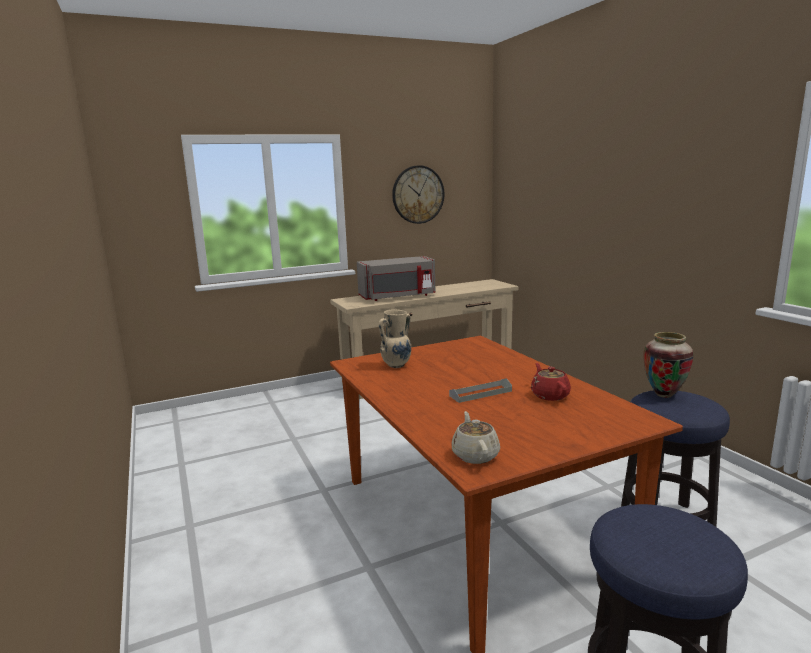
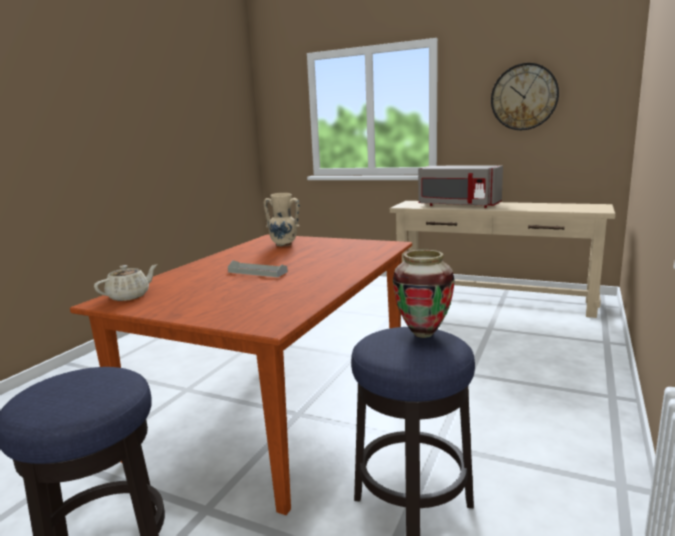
camera: 50 degrees right, 0 degrees up
(549, 395) = (286, 287): red teapot -> none

